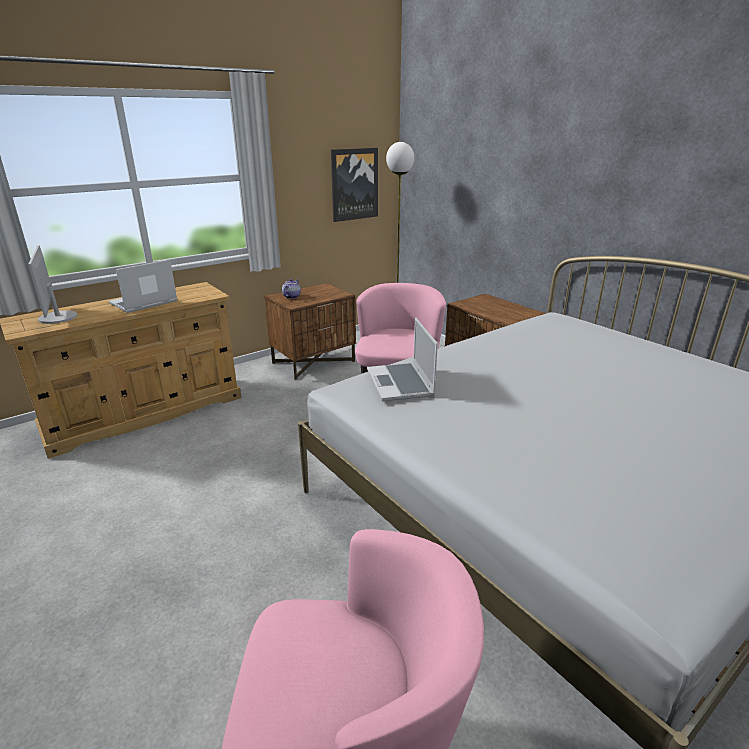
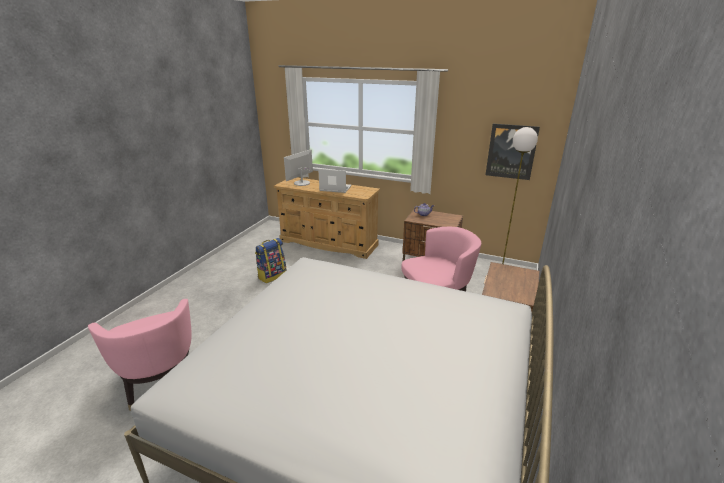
camera: 60 degrees right, 0 degrees up
(157, 500) = (272, 276): none -> backpack
(401, 384) = (319, 274): laptop -> none

